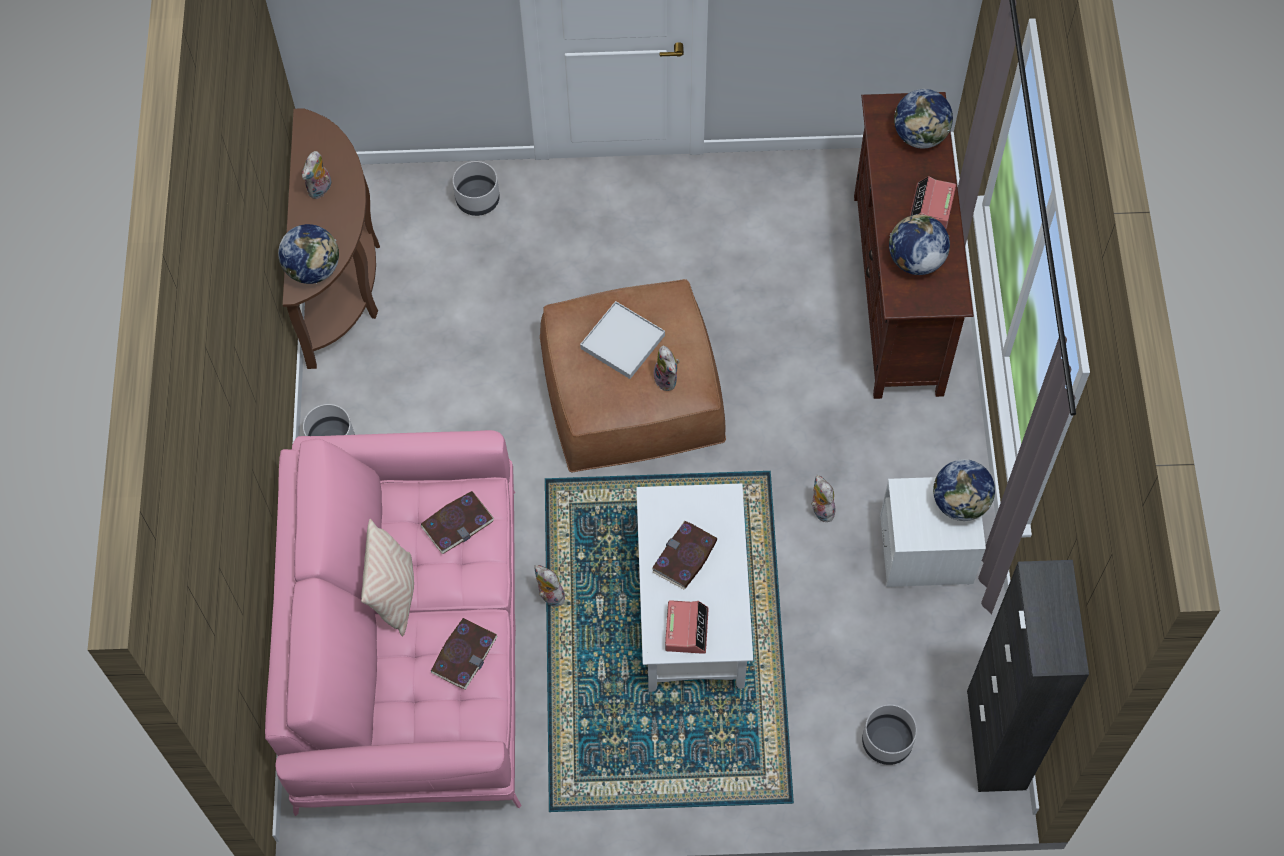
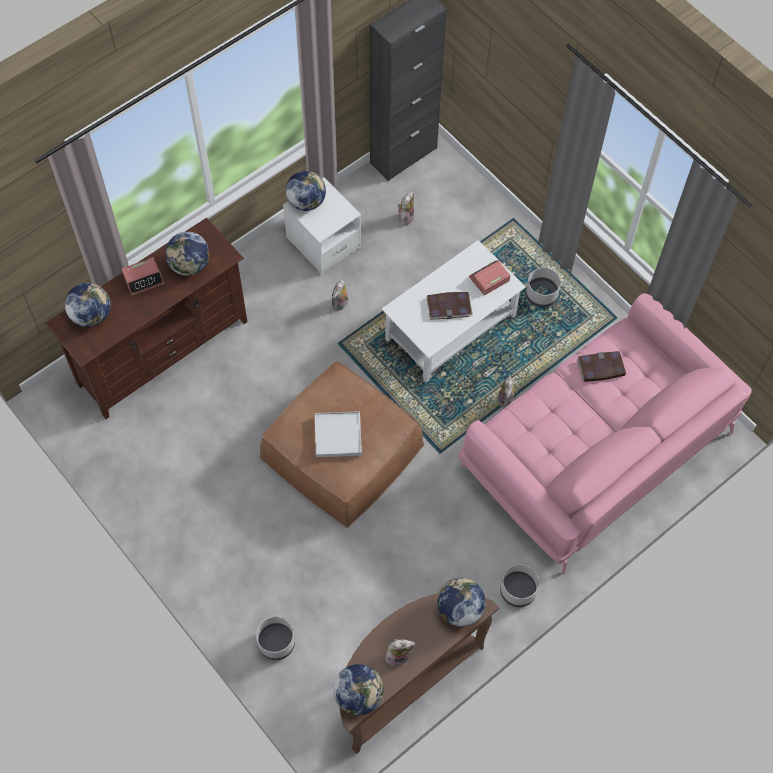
camera: 130 degrees left, 0 degrees up
(316, 135) = (358, 695): none -> globe
(394, 594) = (600, 428): beige pillow -> none
(457, 523) = (532, 427): book -> none
(667, 379) = (343, 395): plush toy -> plush toy (405, 217)
(886, 742) = (446, 198): grey planter -> grey planter (541, 295)

